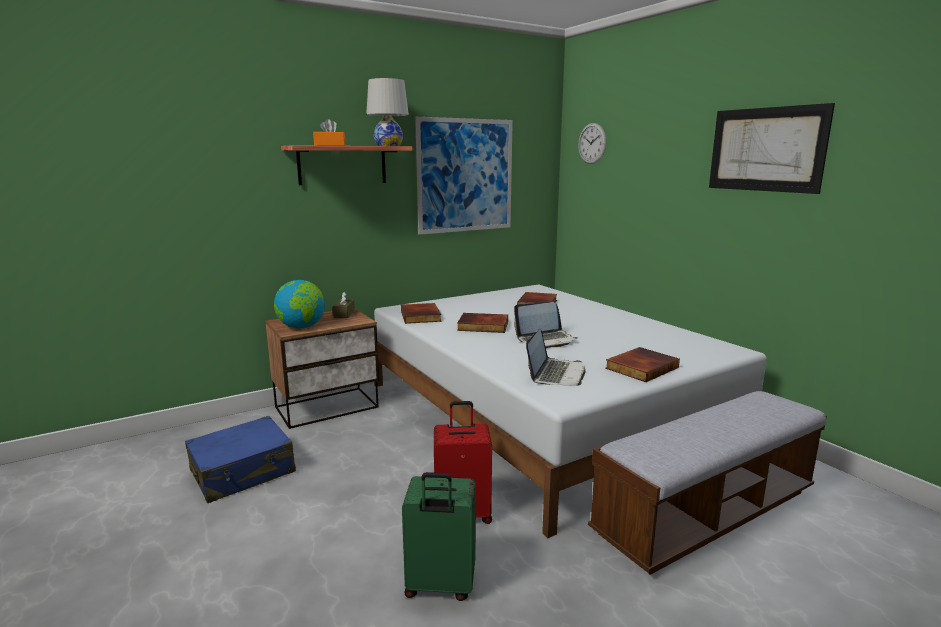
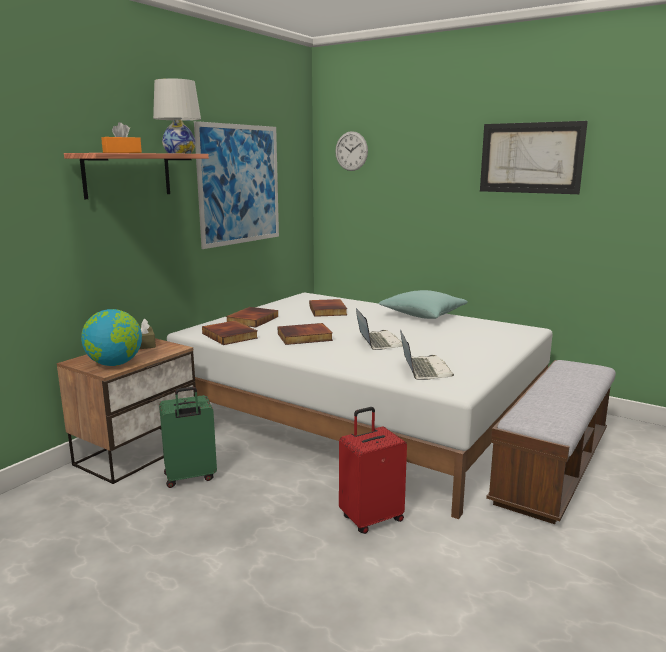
camera: 25 degrees left, 0 degrees up
(243, 472) = (102, 541): blue suitcase -> none
(440, 586) = (408, 585): green suitcase -> green suitcase (190, 477)
(546, 340) = (377, 342): laptop -> laptop turned 60 degrees counterclockwise
(629, 320) = (422, 315): none -> turquoise pillow
(641, 367) = (481, 353): book -> book (252, 320)

